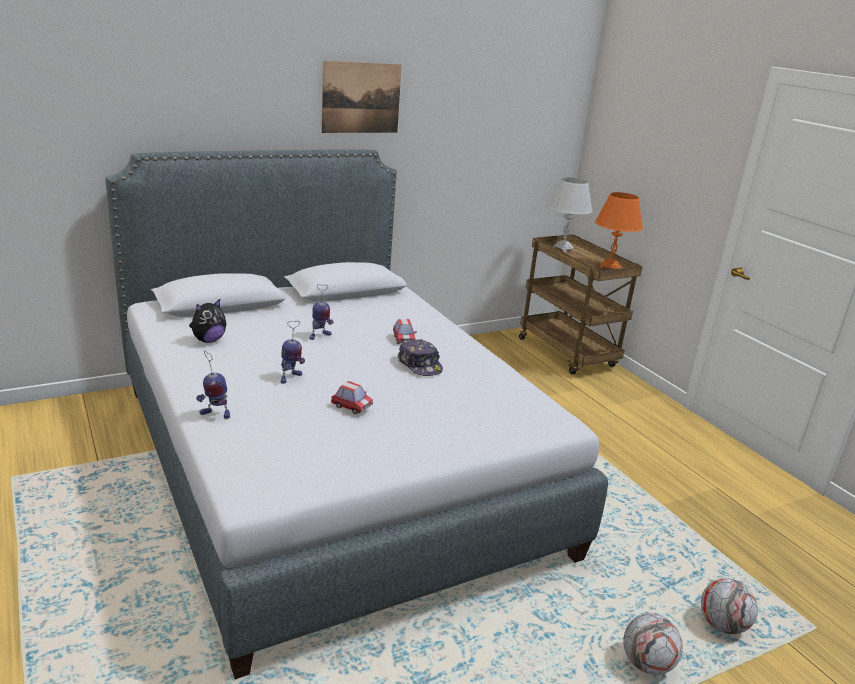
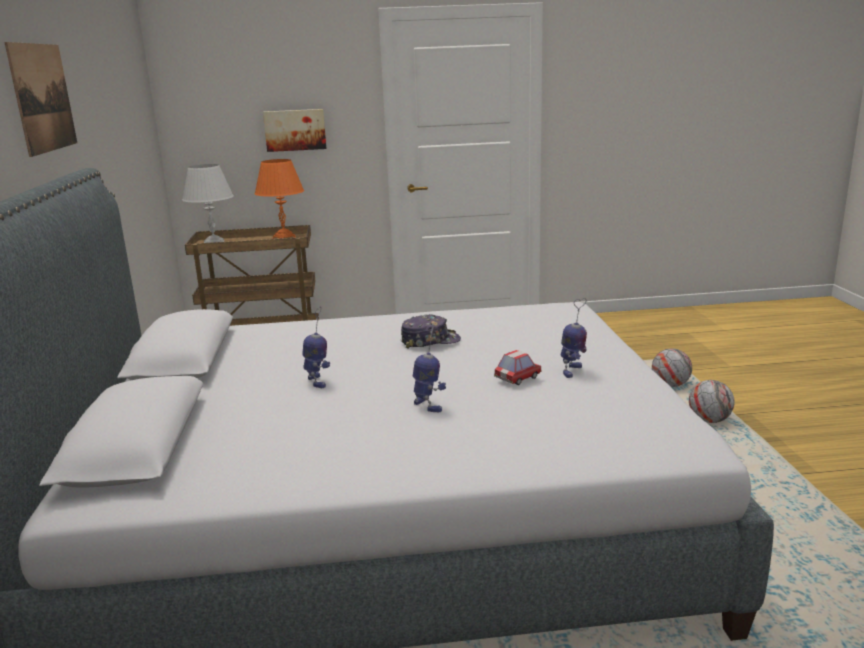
camera: 65 degrees left, 5 degrees down
(208, 340) = (271, 455): plush toy -> none
(215, 414) = (507, 457): toy robot -> toy robot (572, 371)
(403, 339) = (361, 341): toy car -> none
(665, 173) = (295, 130): none -> picture

